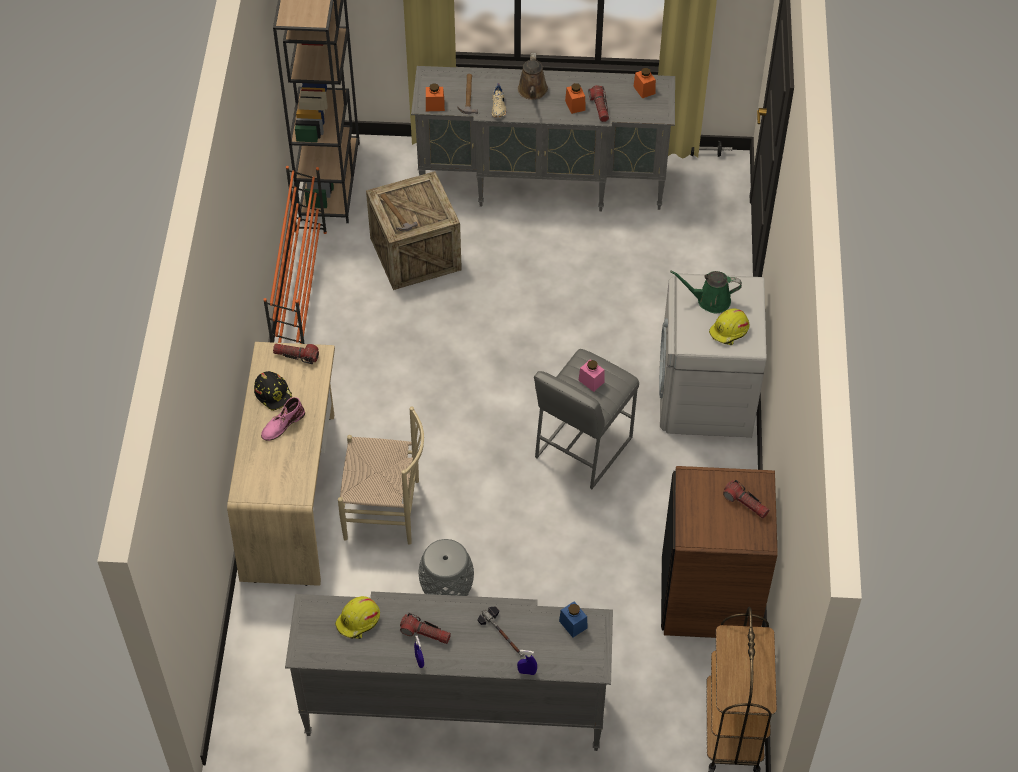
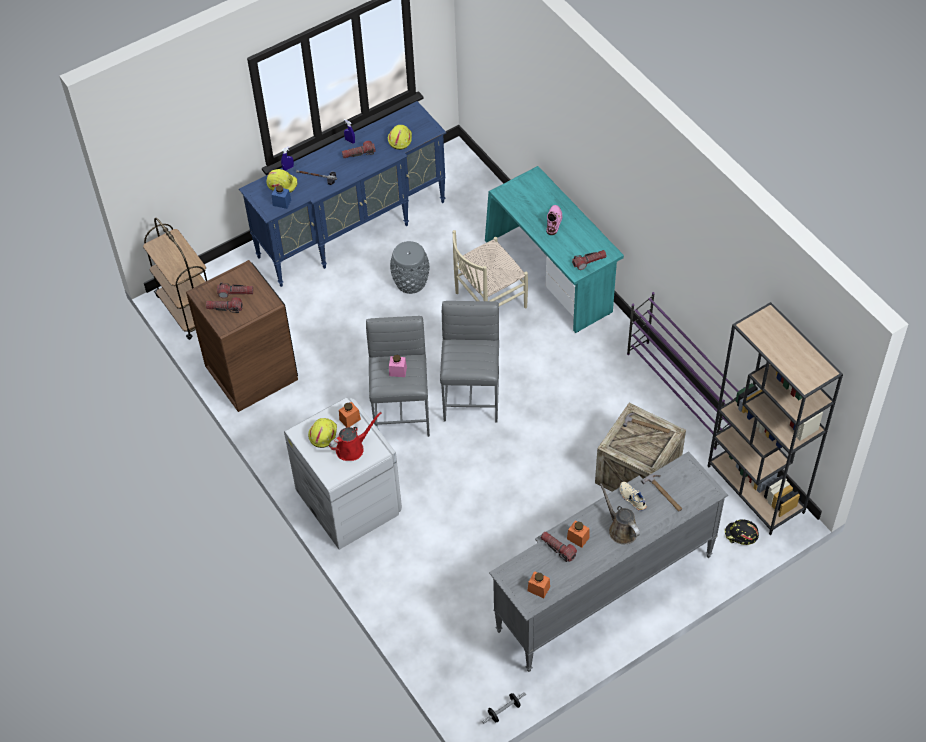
camera: 145 degrees right, 0 degrees up
(273, 393) = (578, 233): black hard hat -> black hard hat (741, 535)
(293, 495) = (550, 276): beige desk -> turquoise desk
(301, 295) = (680, 395): orange shoe rack -> purple shoe rack
(435, 105) = (678, 468): orange jar -> orange jar (350, 419)
(454, 709) = (352, 230): grey cabinet -> blue cabinet
(498, 419) = (471, 396): none -> grey stool
(552, 652) = (282, 184): none -> yellow hard hat
(710, 300) = (352, 448): green watering can -> red watering can
(720, 515) = (235, 293): none -> flashlight

